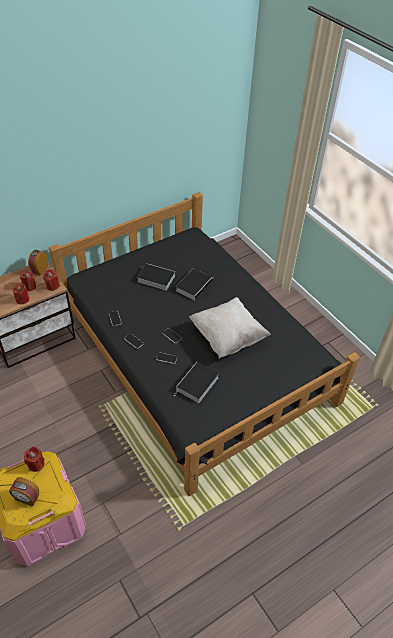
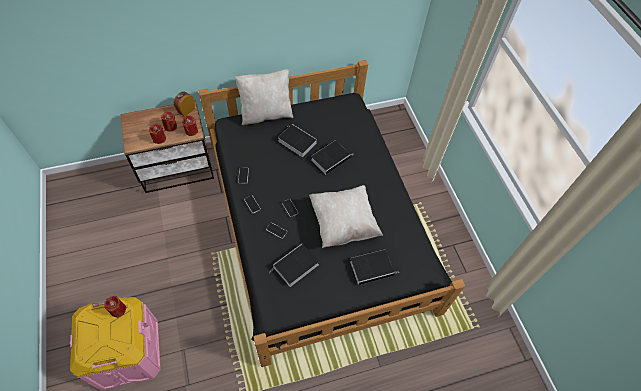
camera: 15 degrees right, 10 degrees up
(27, 498) = (99, 341): alarm clock -> none
(116, 261) = (266, 114): none -> beige pillow
(269, 367) = (372, 267): none -> book

